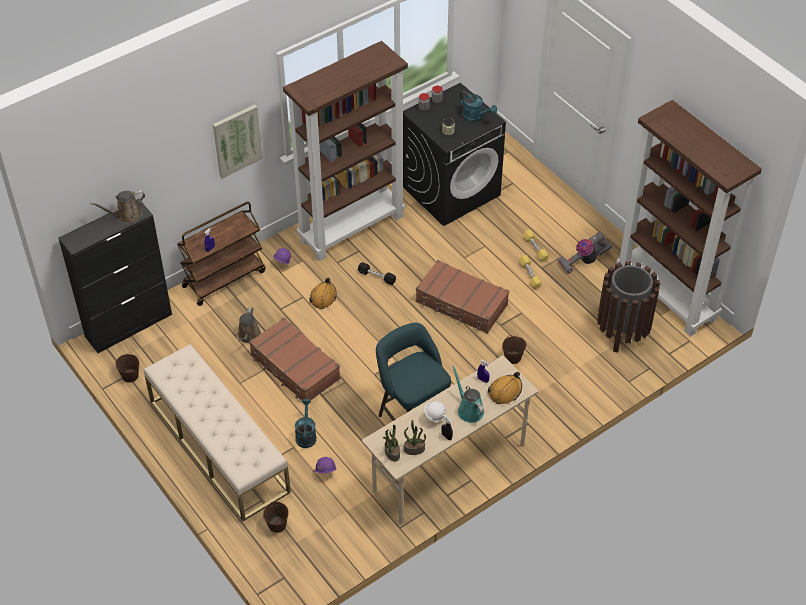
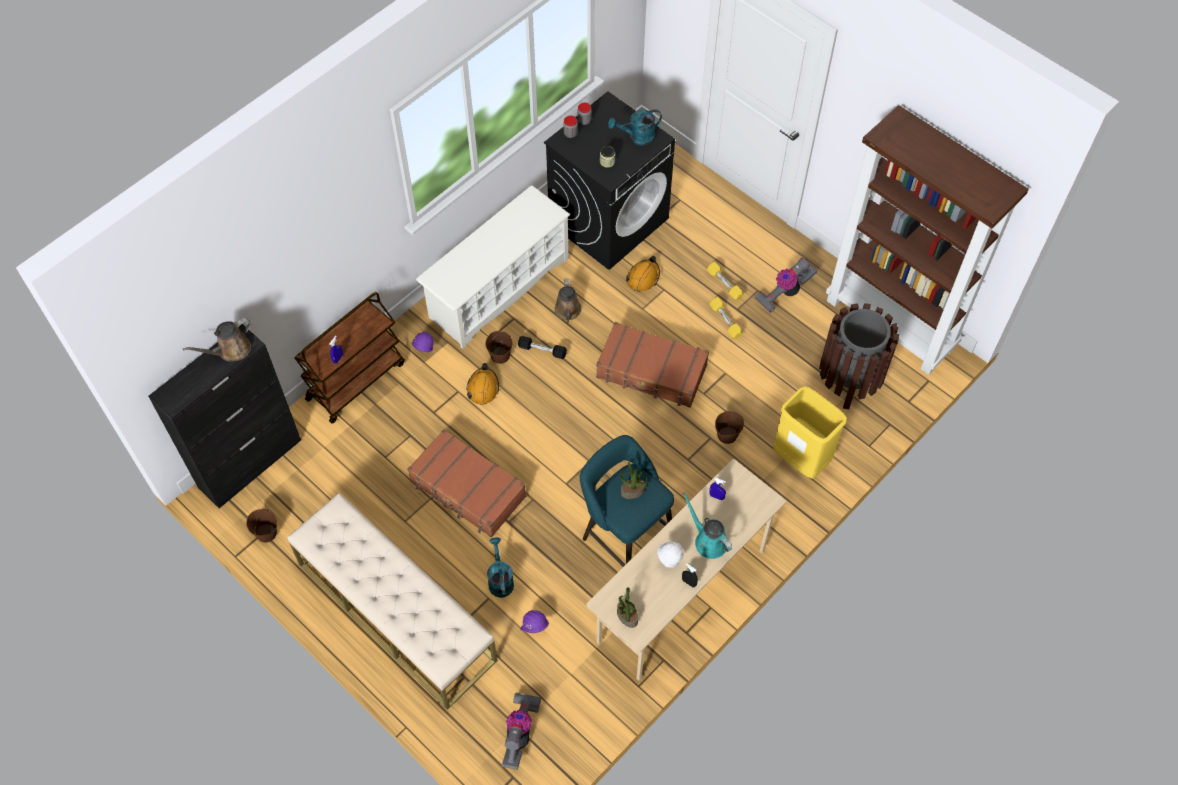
camera: 10 degrees left, 10 degrees up
(237, 140) = (352, 223): picture -> none
(248, 336) = (402, 455): brown watering can -> brown watering can (568, 312)
(277, 524) = (490, 707): brown bucket -> brown bucket (500, 355)
(296, 547) = (520, 733): none -> vacuum cleaner
(352, 227) = (498, 288): brown bookcase -> white shoe rack
(414, 449) = (653, 606): potted plant -> potted plant (632, 491)
(475, 117) = (637, 137): turquoise watering can -> turquoise watering can turned 135 degrees clockwise
(505, 391) = (746, 508): orange hard hat -> orange hard hat (643, 277)
(570, 383) = (801, 459): none -> yellow trash can

